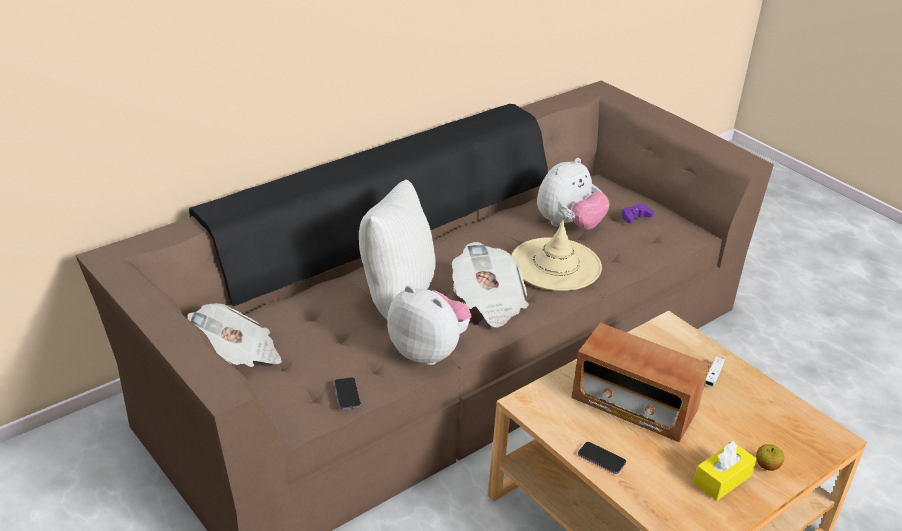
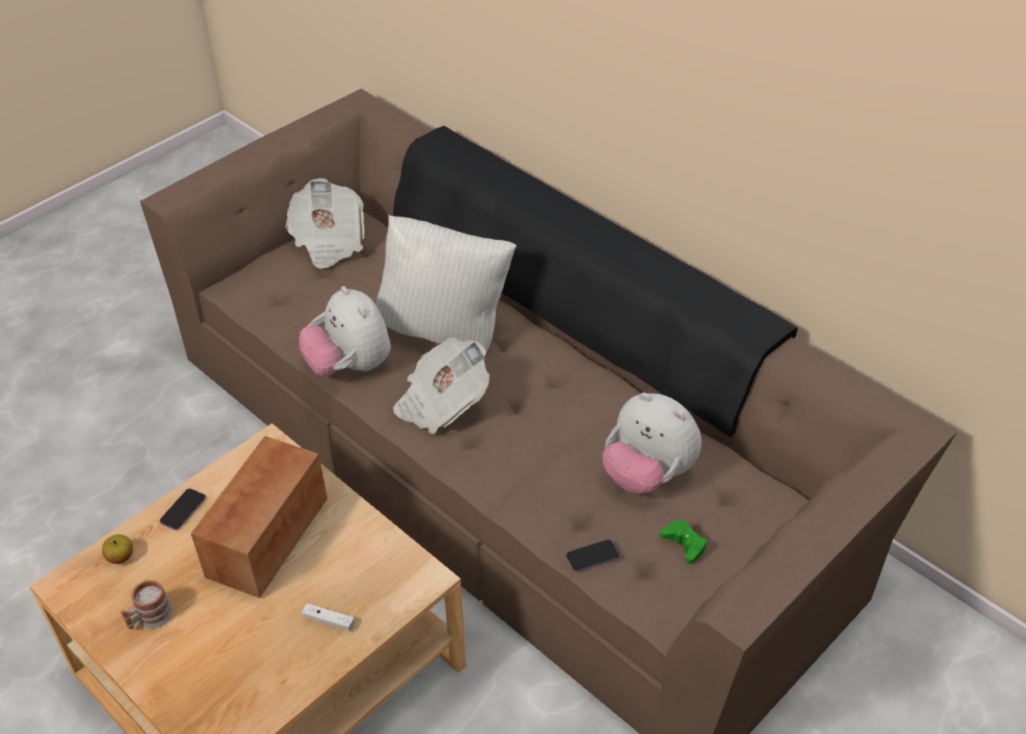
camera: 85 degrees right, 10 degrees up
(347, 394) = (273, 316): phone -> phone (592, 557)
(428, 351) = (350, 366): plush toy -> plush toy turned 120 degrees clockwise
(555, 265) = (535, 459): beige hat -> none
(635, 217) = (684, 544): purple game controller -> green game controller
(722, 479) = (149, 618): yellow tissue box -> mug
(767, 466) = (169, 665): apple -> apple (120, 557)

